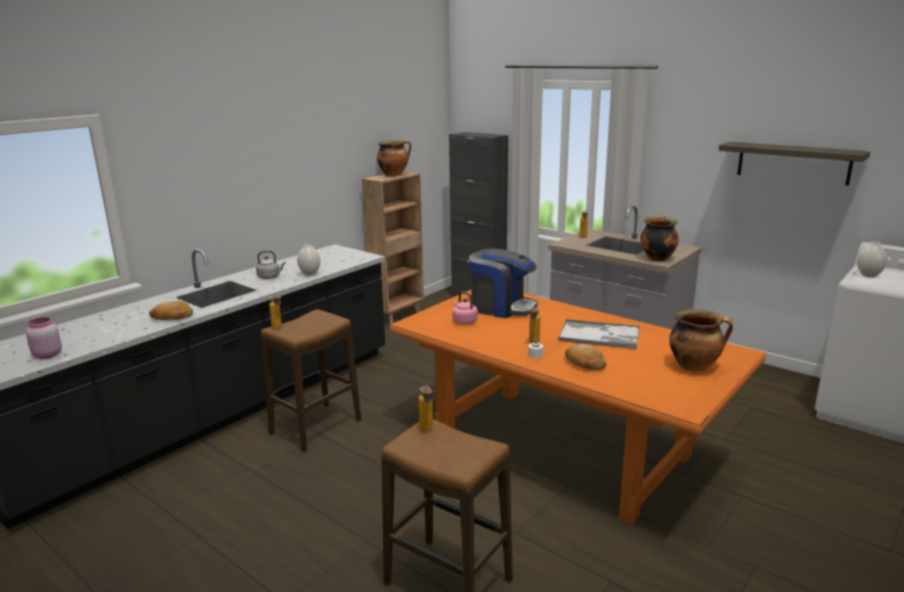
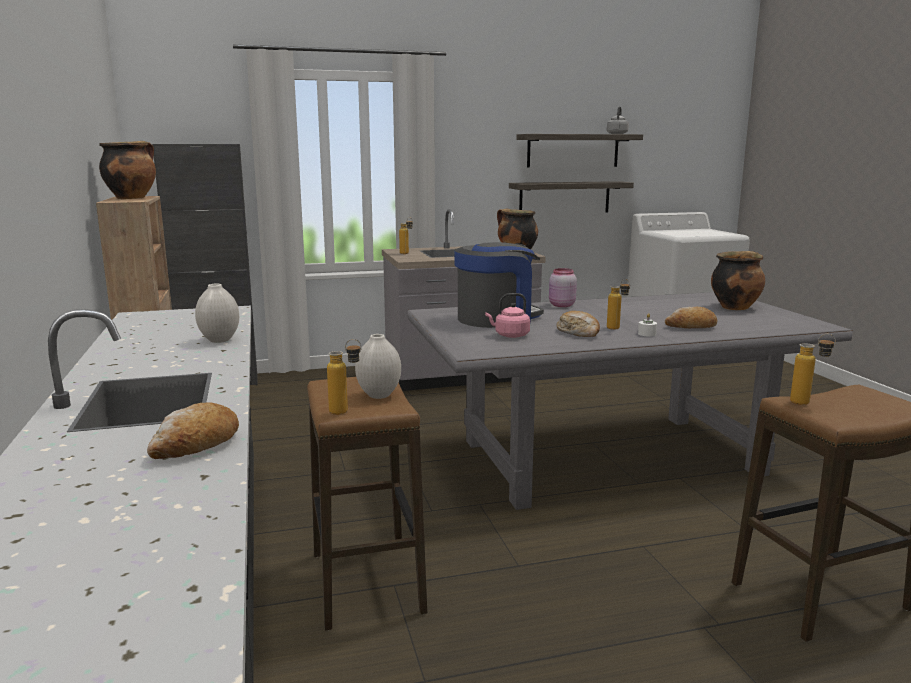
camera: 55 degrees left, 5 degrees down
(47, 355) = (141, 617): pink jar -> pink jar (561, 305)
(270, 277) = (164, 359): grey kettle -> grey kettle (617, 134)
(503, 336) = (578, 333): none -> bread
(559, 447) = (608, 457): orange dining table -> grey dining table
(600, 335) = (629, 311): tray -> none
(777, 210) = (564, 197): none -> shelf
(869, 276) = (673, 233): white vase -> white vase (379, 395)

